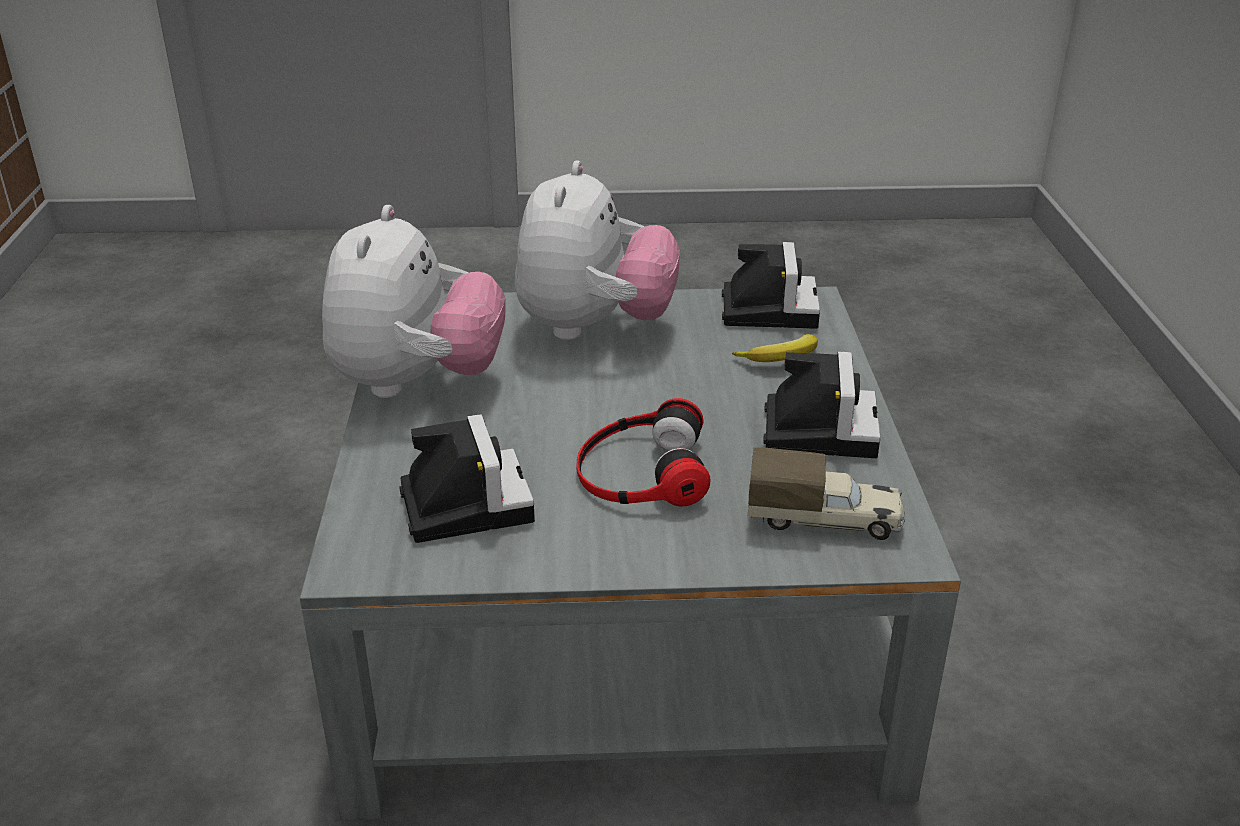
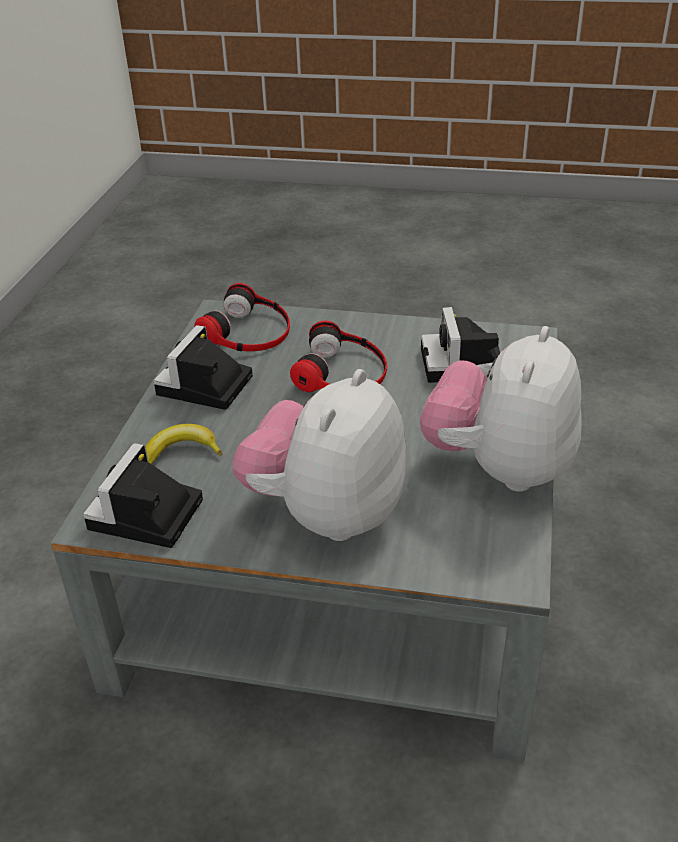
camera: 165 degrees left, 5 degrees up
(824, 520) = (249, 331): toy truck -> headphones

